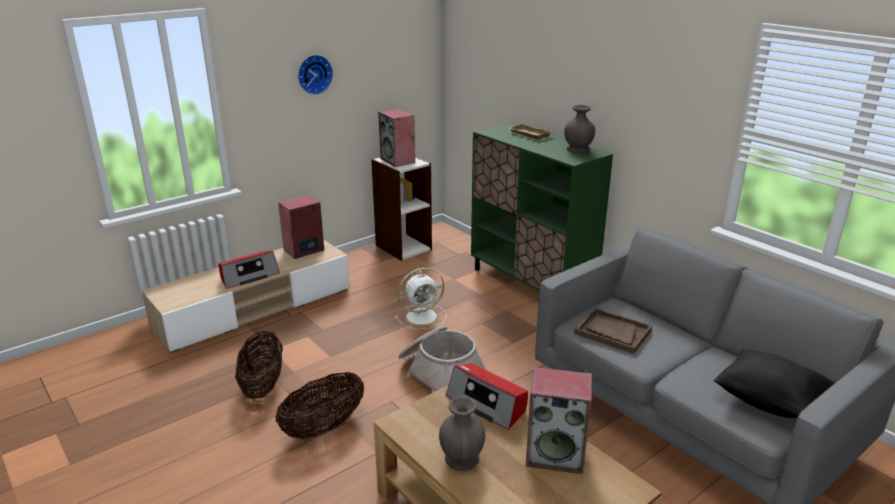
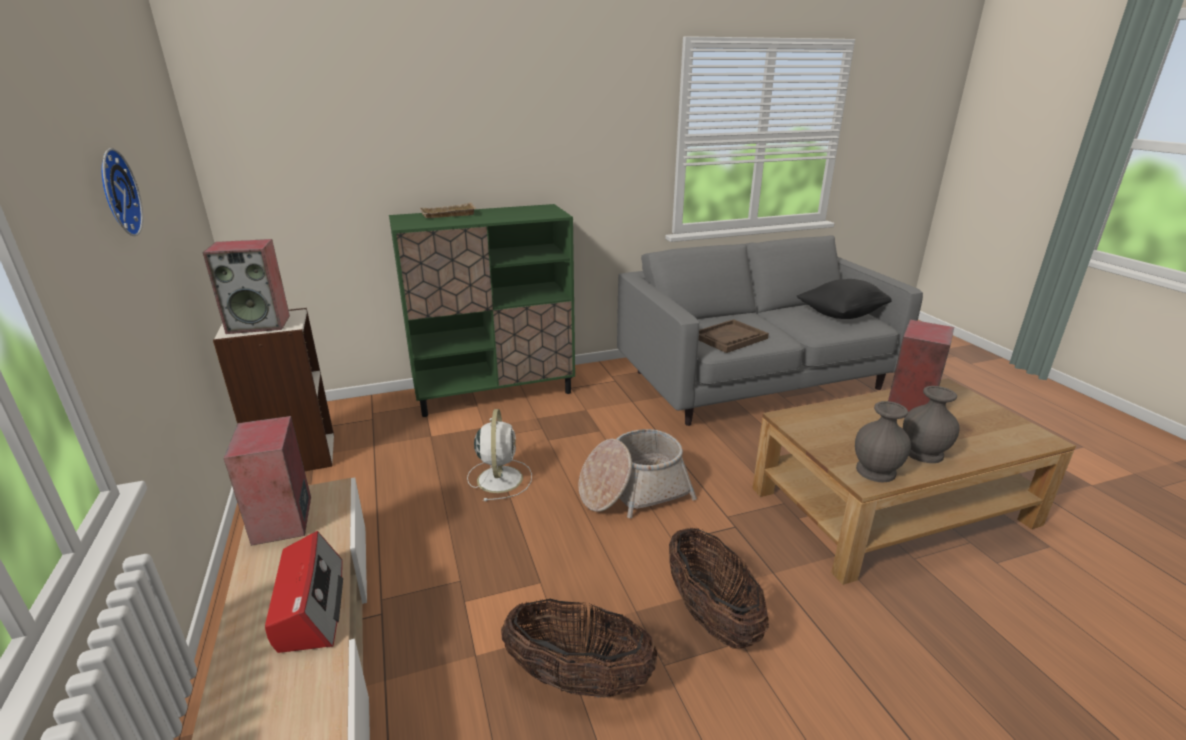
camera: 70 degrees left, 0 degrees up
(487, 404) = (830, 422): radio -> none
(577, 149) = (525, 209): grey vase -> grey vase (875, 471)

